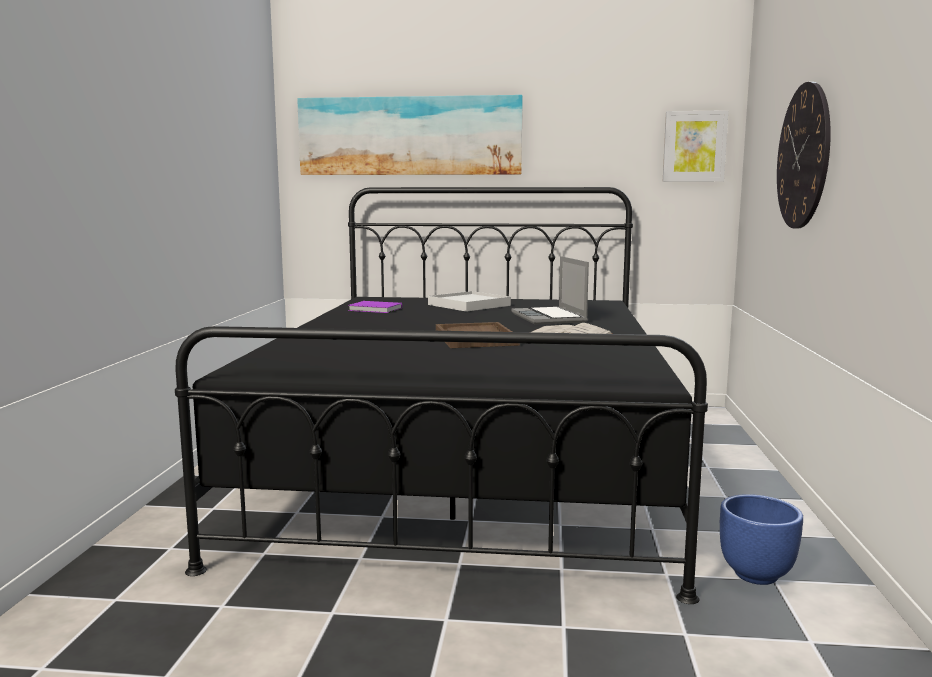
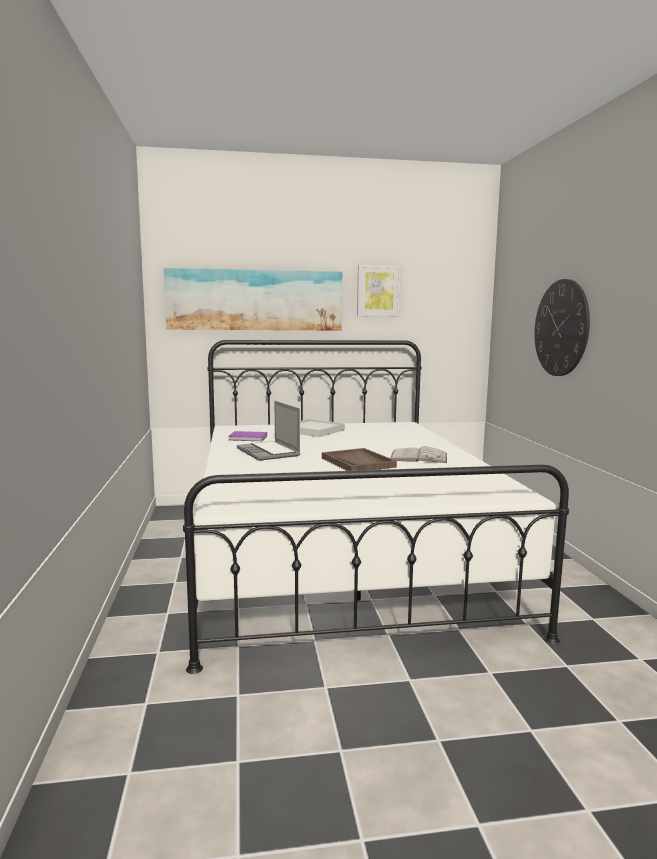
camera: 15 degrees left, 0 degrees up
(467, 466) = (339, 556): black bed -> white bed
(550, 318) = (386, 440): laptop -> laptop (269, 452)
(694, 146) = (460, 311): picture -> picture (378, 291)
(757, 575) = (581, 617): blue planter -> none

